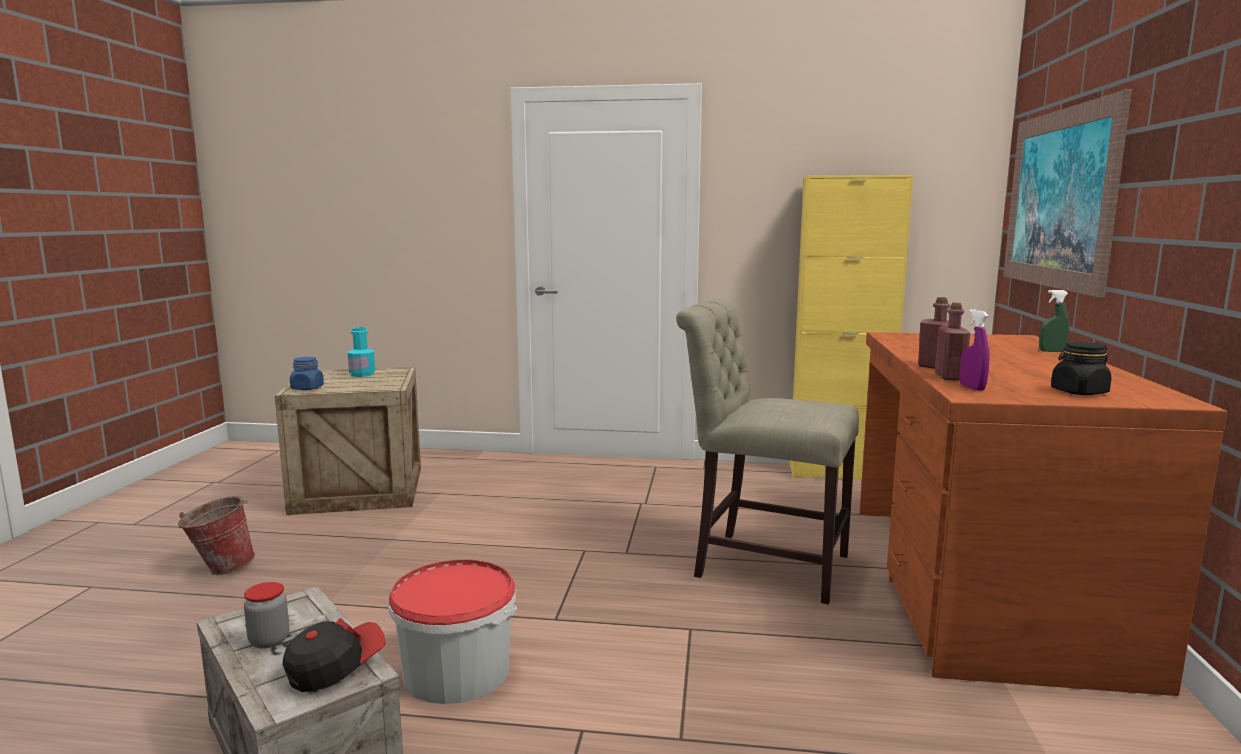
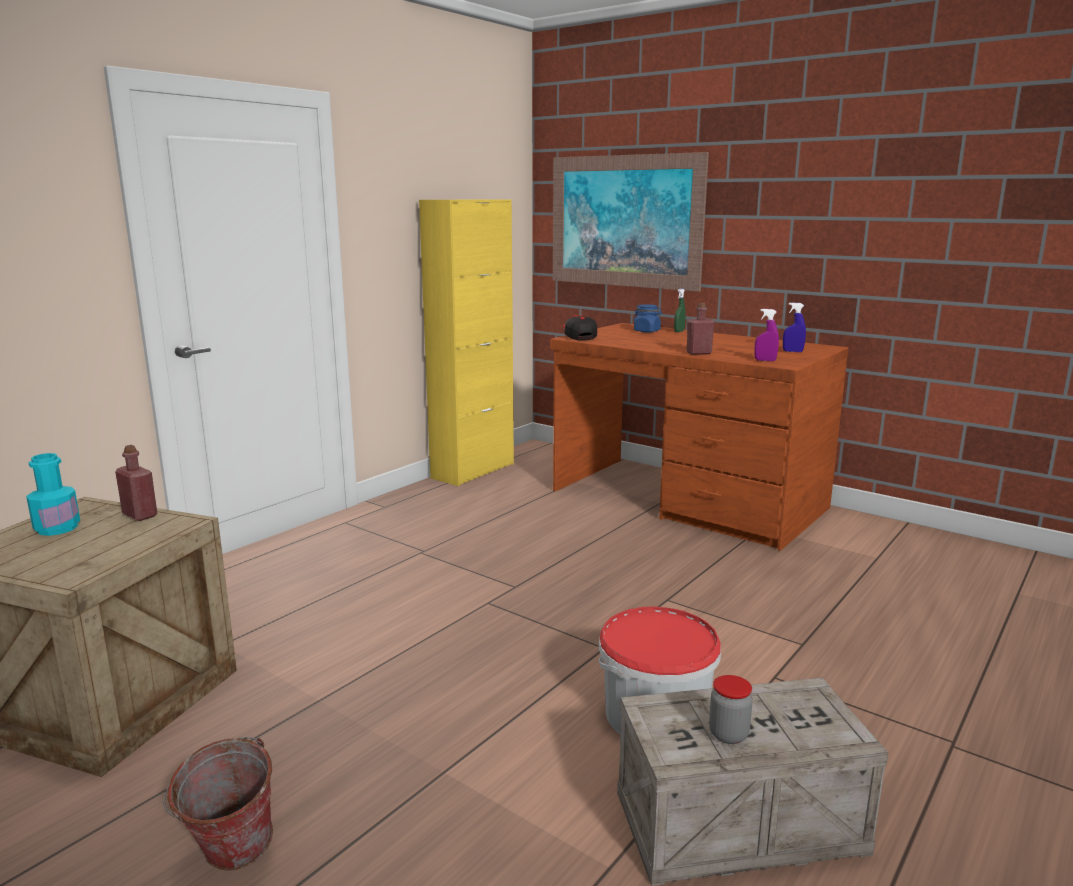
camera: 60 degrees left, 5 degrees up
(307, 388) = (70, 569): blue jar -> blue jar (647, 331)
(335, 668) = (799, 704): cap -> cap (579, 337)
(763, 563) = (594, 545): beige chair -> none
(949, 377) = (731, 357): red bottle -> red bottle (140, 515)
(1079, 392) = (792, 351): black jar -> blue spray bottle

